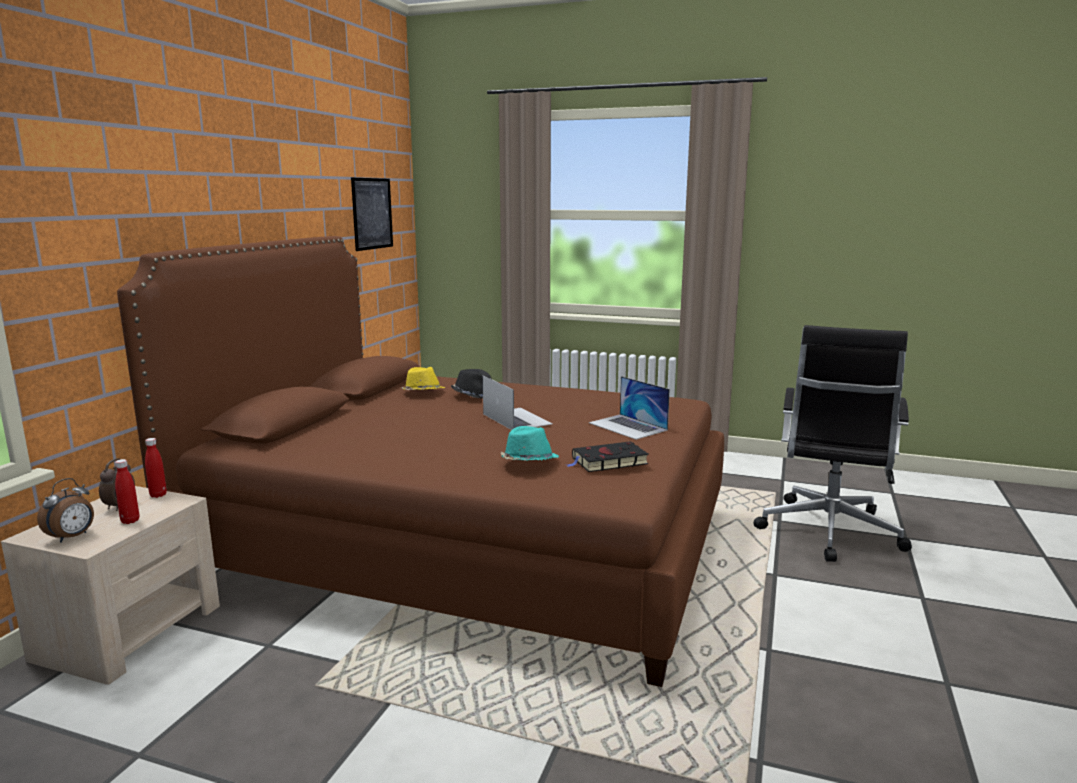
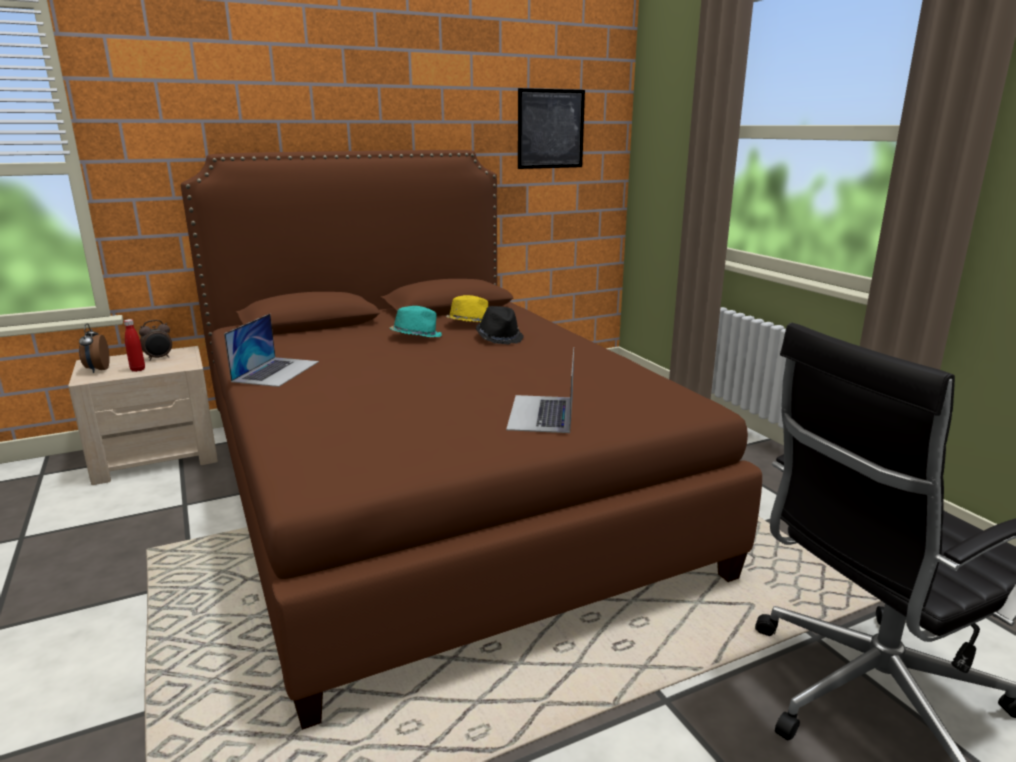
camera: 45 degrees right, 5 degrees up
(72, 537) = (97, 369): alarm clock -> alarm clock turned 90 degrees clockwise
(158, 495) = (189, 357): red bottle -> none
(516, 419) = (464, 370): laptop -> laptop (276, 371)
(528, 462) = (342, 413): turquoise hat -> turquoise hat (416, 336)
(607, 462) = (398, 441): black book -> none

